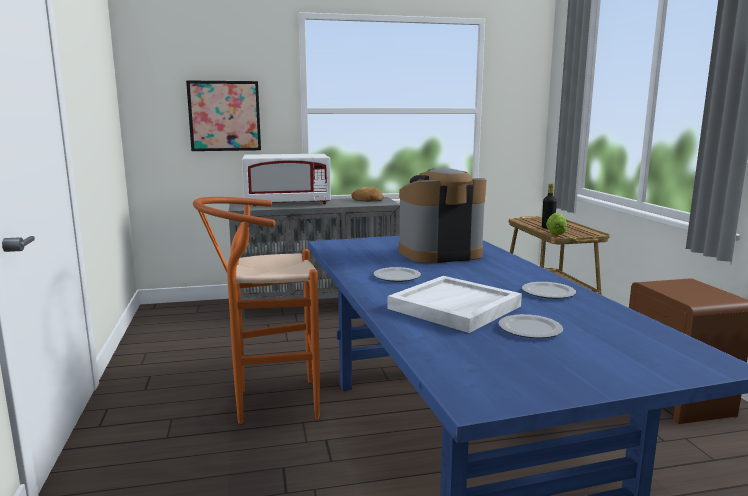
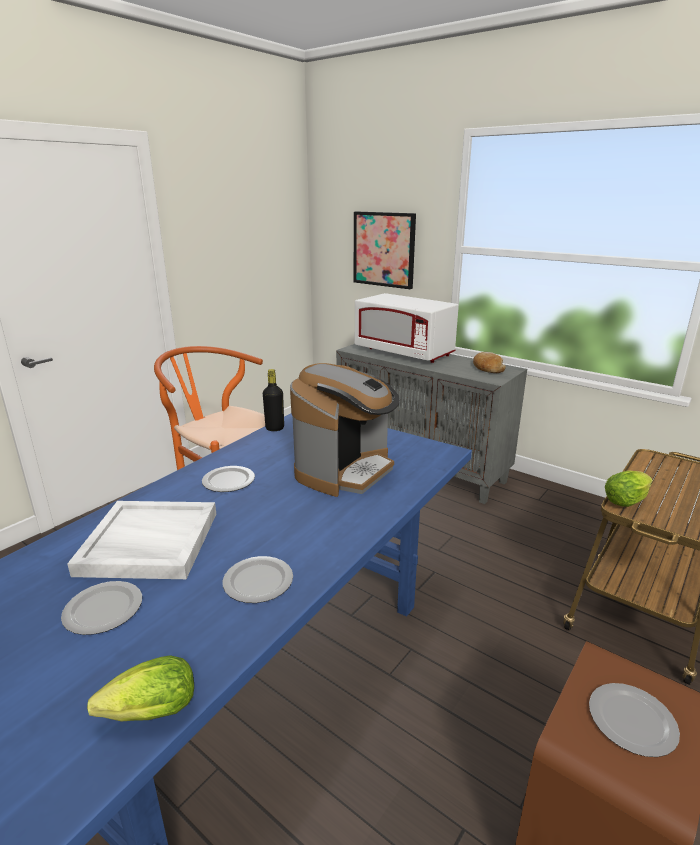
camera: 50 degrees right, 10 degrees up
(439, 253) = (345, 470): coffee machine -> coffee machine turned 90 degrees clockwise
(548, 228) = (653, 486): black bottle -> black bottle (275, 428)
(654, 333) = (146, 714): none -> lettuce
(691, 291) = (630, 721): none -> plate

